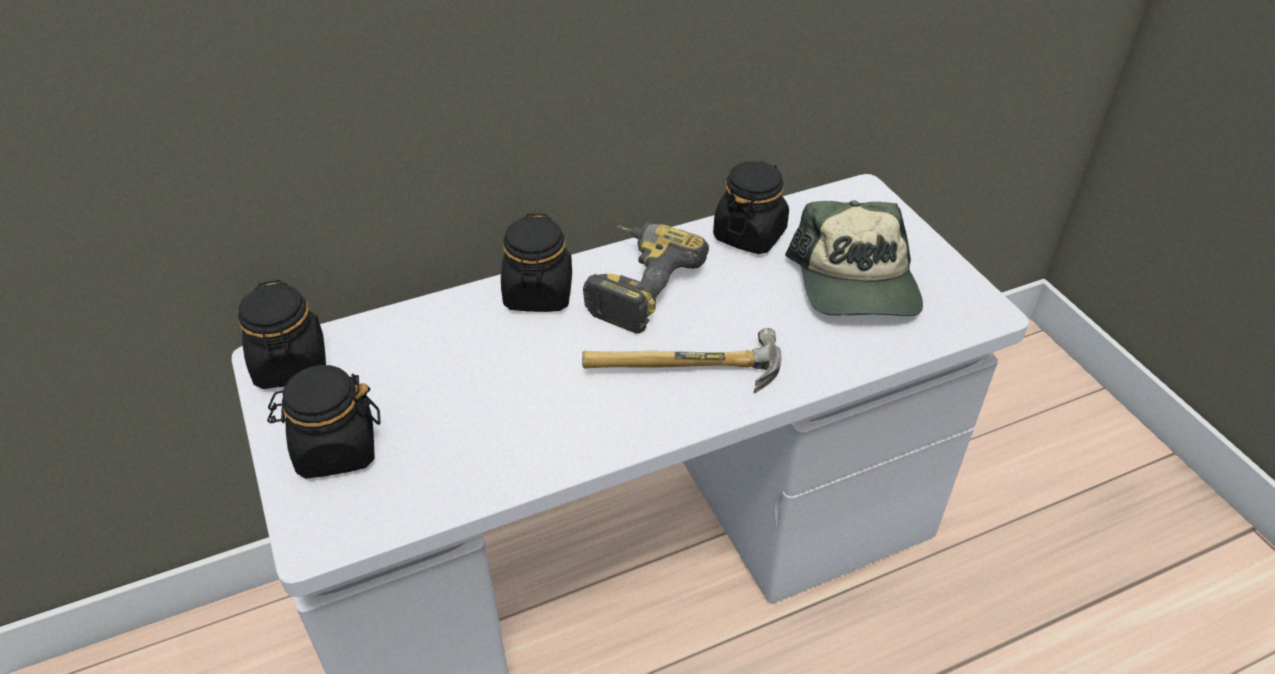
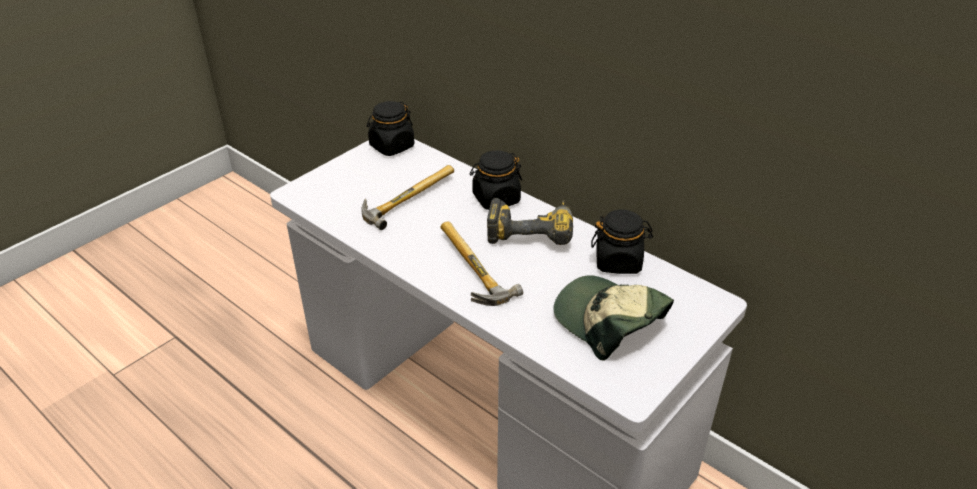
camera: 65 degrees right, 5 degrees down
(336, 449) = (347, 178): black jar -> none
(456, 389) = (406, 197): none -> hammer
(856, 283) = (609, 321): cap -> cap turned 75 degrees clockwise

